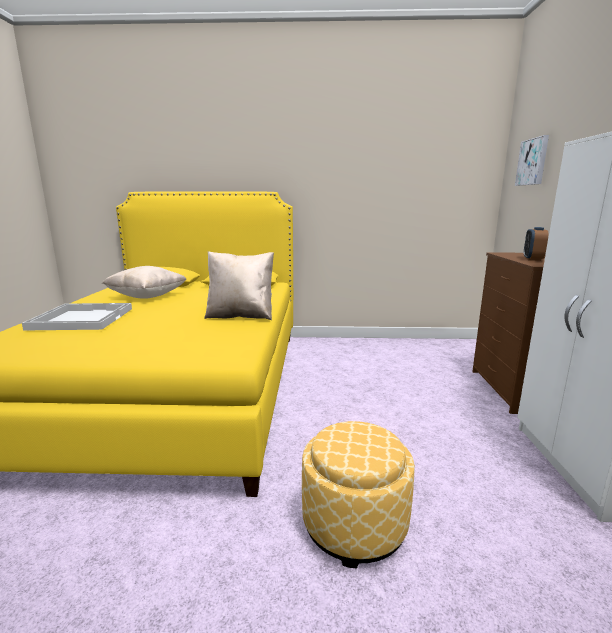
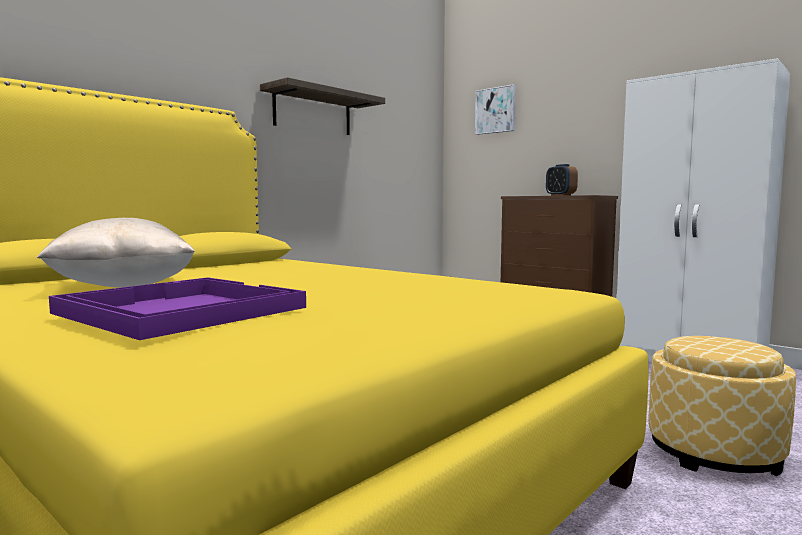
camera: 50 degrees left, 10 degrees down
(82, 318) = (178, 310): white tray -> purple tray
(241, 316) = (396, 276): beige pillow -> none
(348, 182) = (313, 112): none -> shelf

